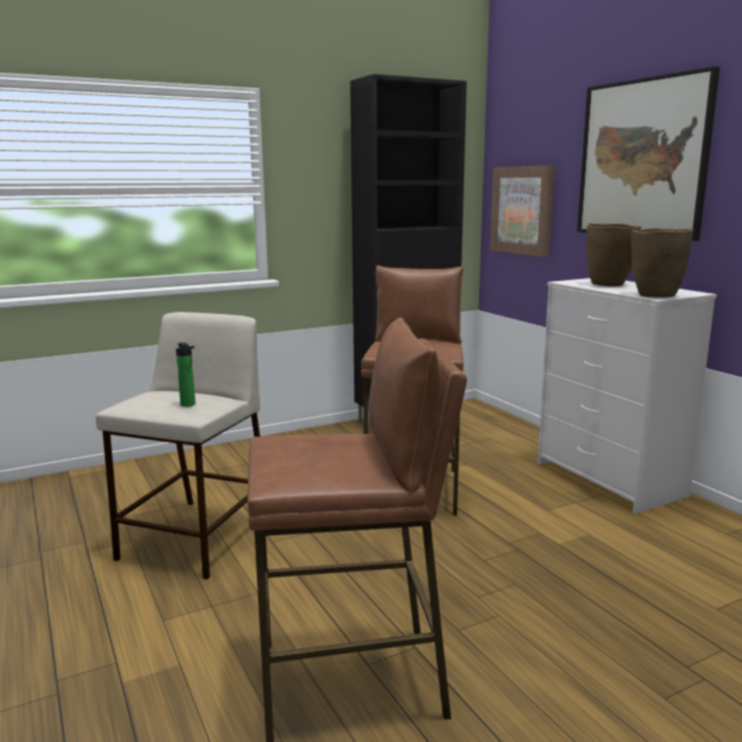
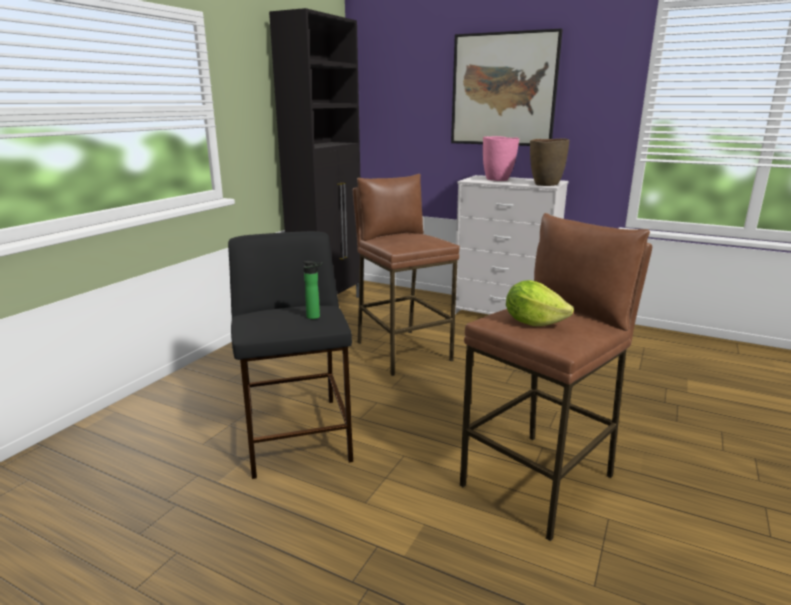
camera: 35 degrees left, 5 degrees up
(197, 538) = (297, 436): beige stool -> black stool
(305, 451) = (533, 322): none -> lettuce
(522, 210) = (393, 127): picture -> none
(608, 284) = (498, 179): brown vase -> pink vase

